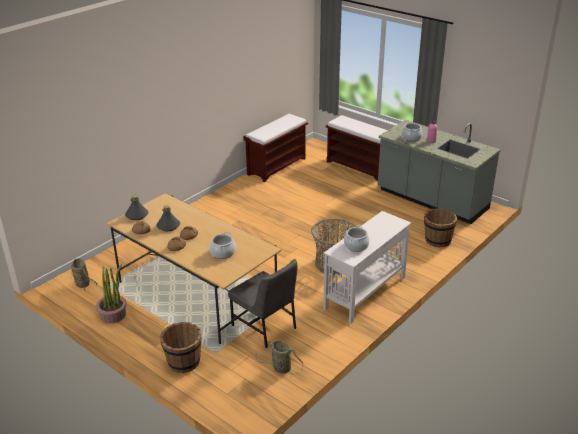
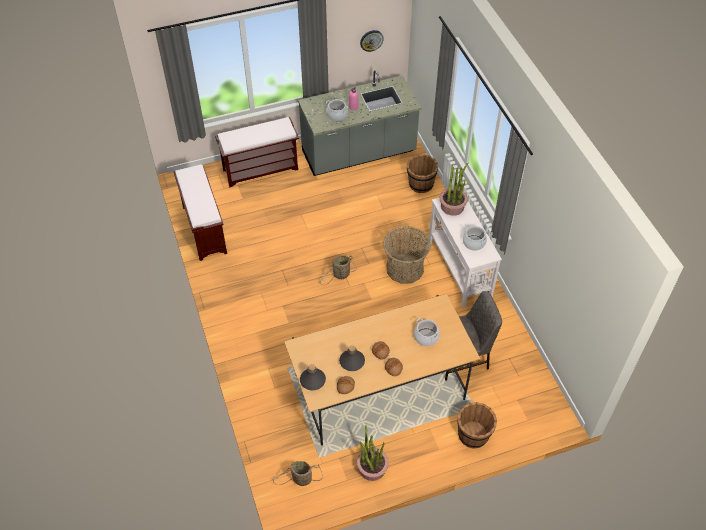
camera: 60 degrees left, 20 degrees up
(280, 368) = (518, 370): basket -> basket (340, 275)
(386, 222) = (452, 206): none -> potted plant
(485, 99) = (371, 40): none -> wall clock

